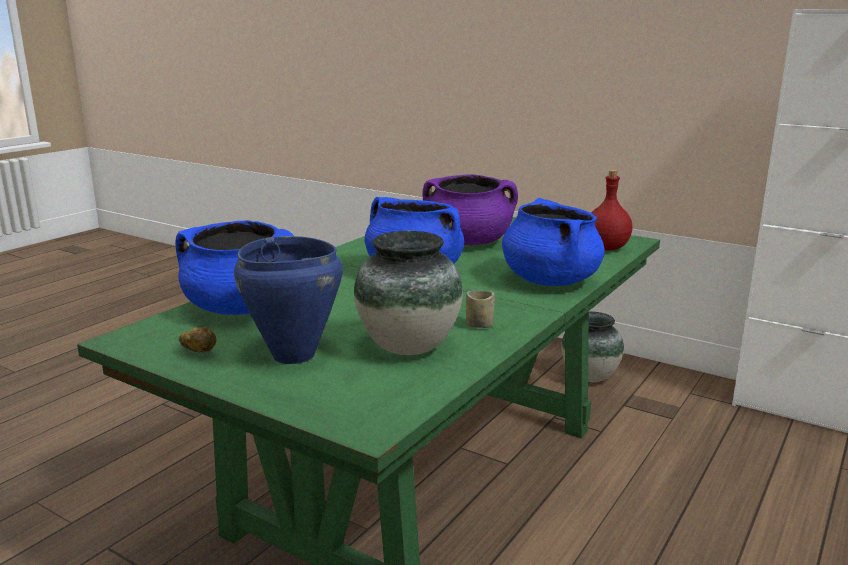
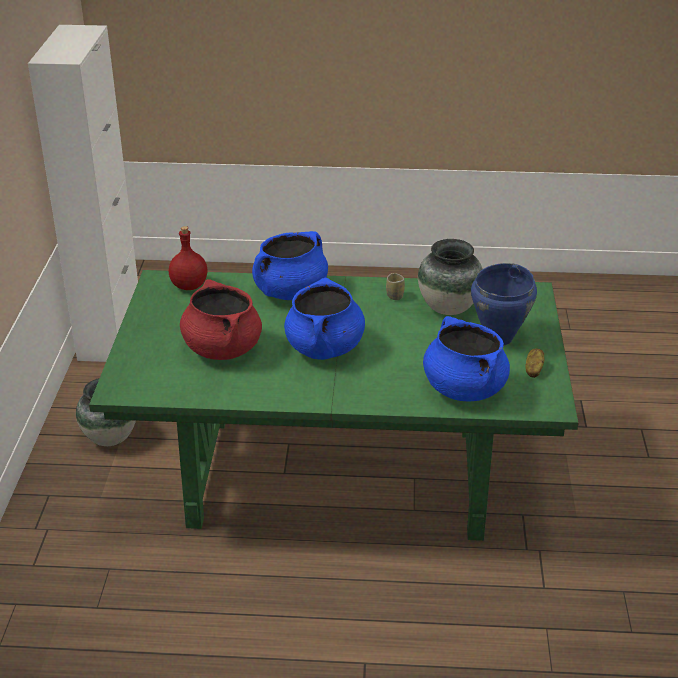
camera: 120 degrees left, 15 degrees up
(468, 242) = (222, 348): purple cooking pot -> red cooking pot

